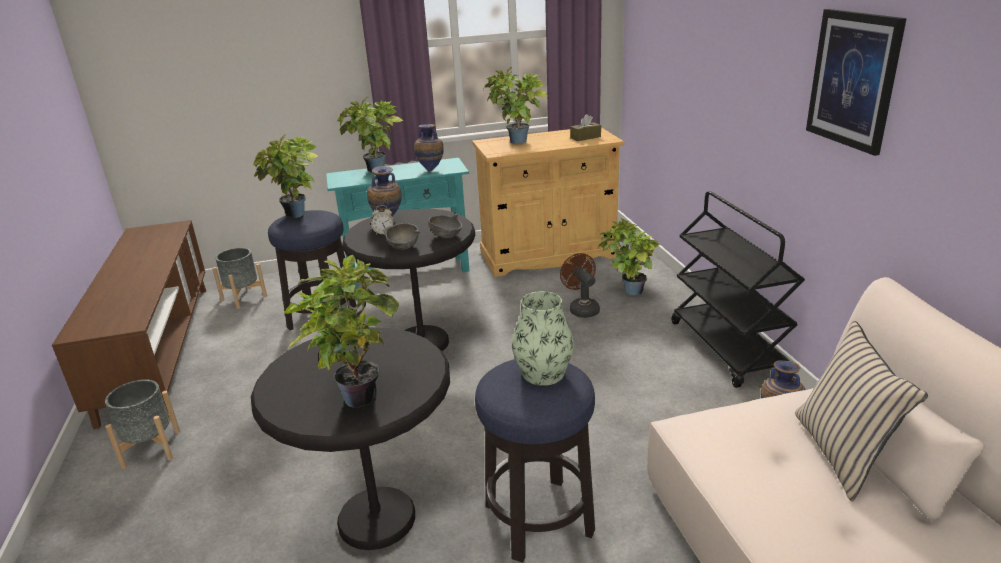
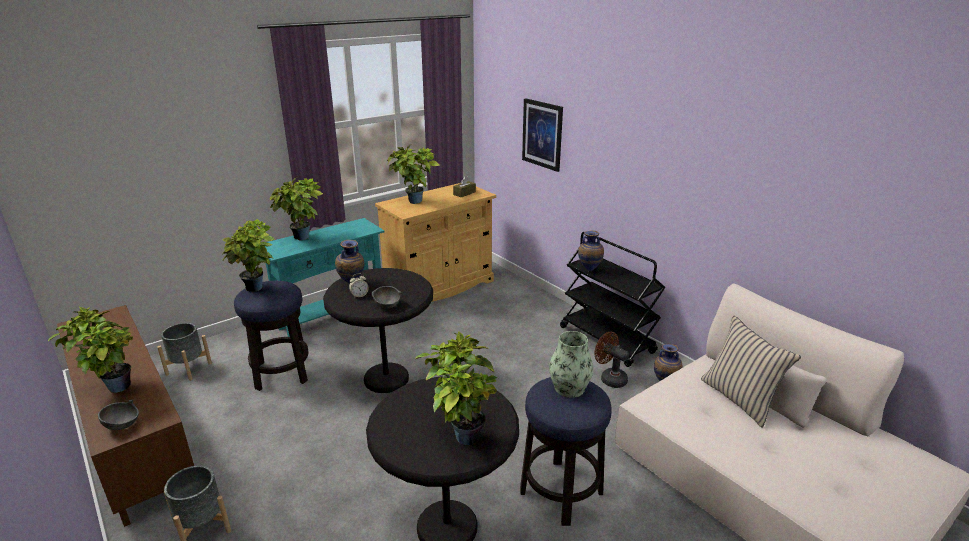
camera: 25 degrees left, 0 degrees up
(431, 170) = (351, 232): vase -> vase (589, 270)
(446, 236) = (414, 291): grey bowl -> grey bowl (122, 425)
(581, 308) = (492, 327): brown fan -> brown fan (610, 378)
(628, 291) = (516, 308): potted plant -> potted plant (113, 388)
(853, 80) = (695, 160): picture -> picture (542, 134)

